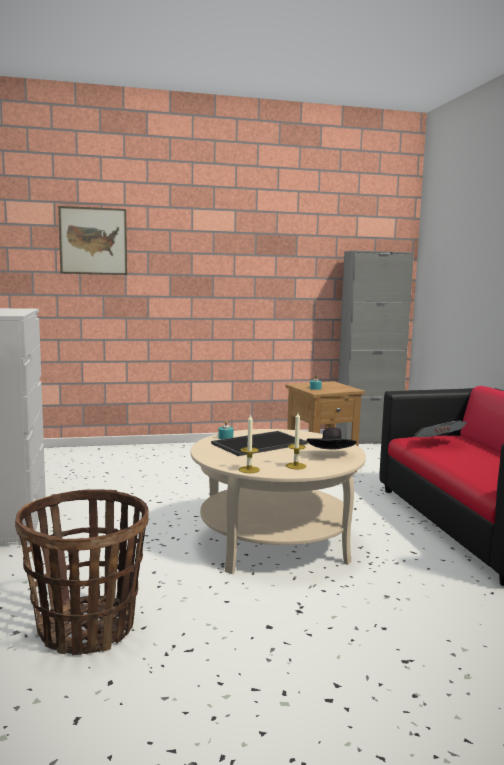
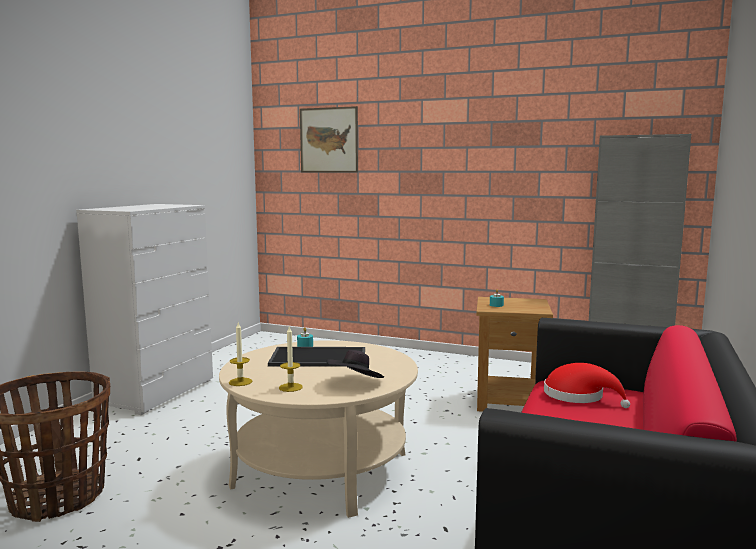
camera: 35 degrees right, 0 degrees up
(438, 443) = (578, 396): newspaper -> red hat

